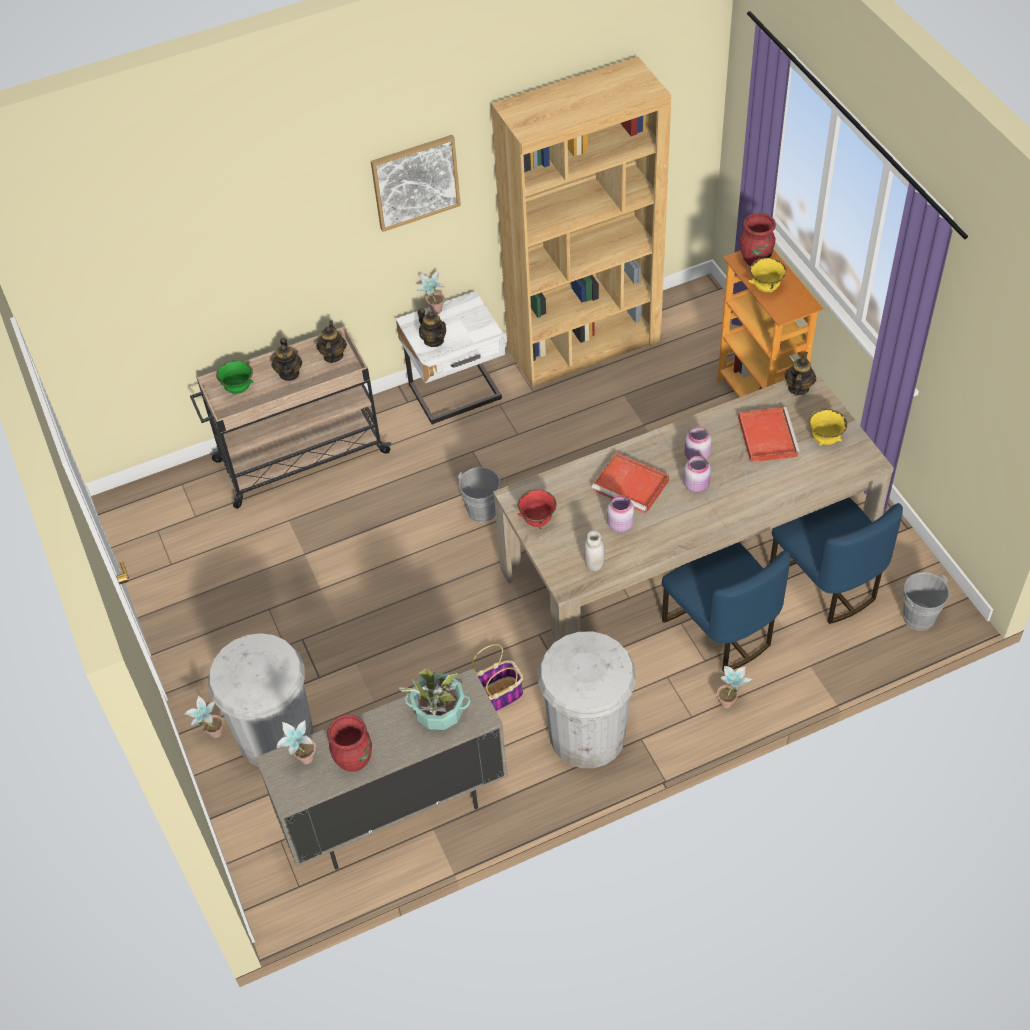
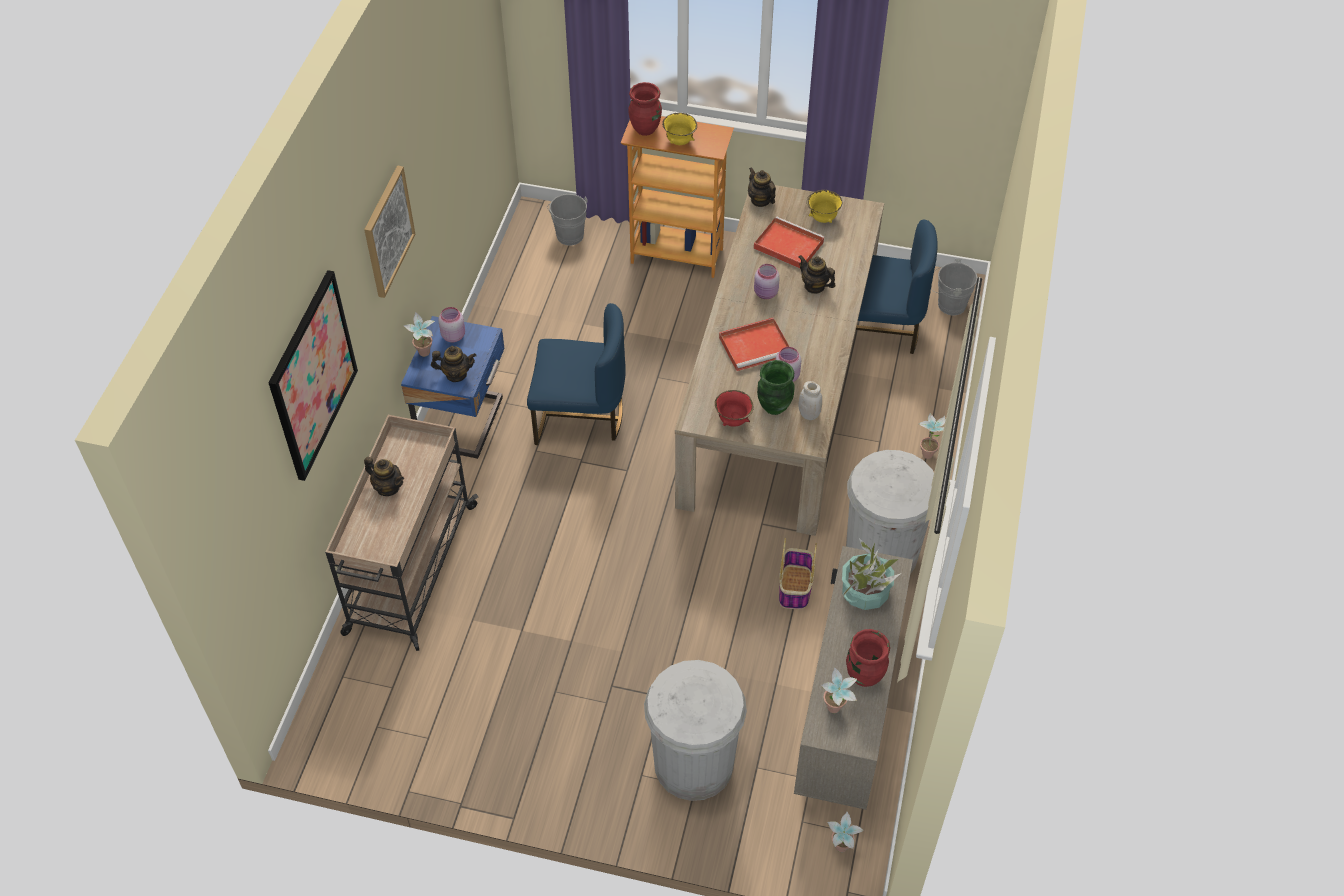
camera: 55 degrees left, 0 degrees up
(211, 734) = (648, 812): potted plant -> potted plant (840, 851)
(238, 389) = (364, 534): green bowl -> none
(239, 236) = (312, 375): none -> picture
(333, 356) = (403, 446): teapot -> teapot (814, 286)
(457, 394) = (463, 422): white nightstand -> blue nightstand
(483, 508) = (602, 480): grey bucket -> grey bucket (568, 234)
(579, 536) = (773, 406): none -> green vase
(584, 345) = (506, 313): brown bookcase -> none
(697, 485) = (793, 310): pink jar -> pink jar (453, 335)
(721, 630) = (862, 415): blue chair -> blue chair (580, 417)

